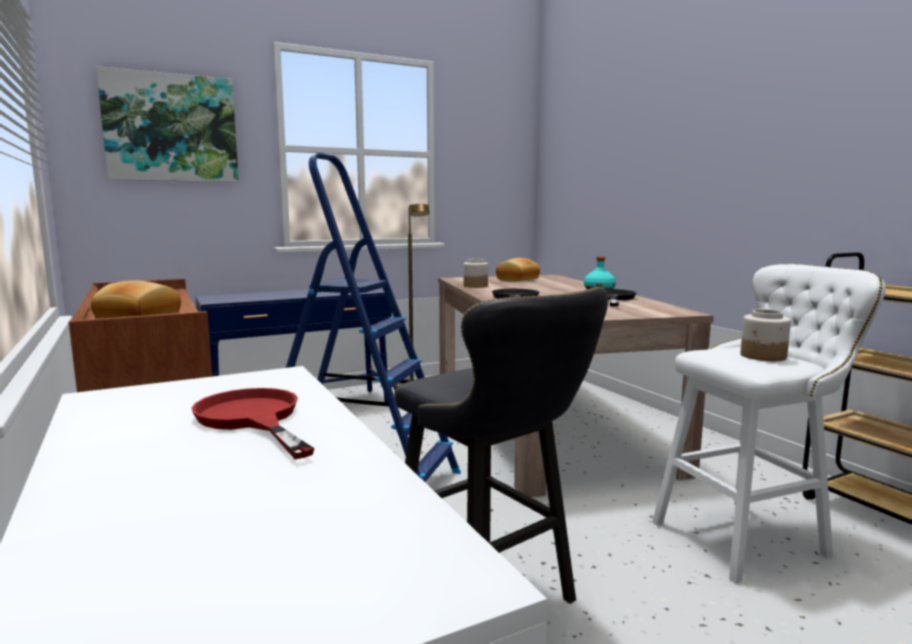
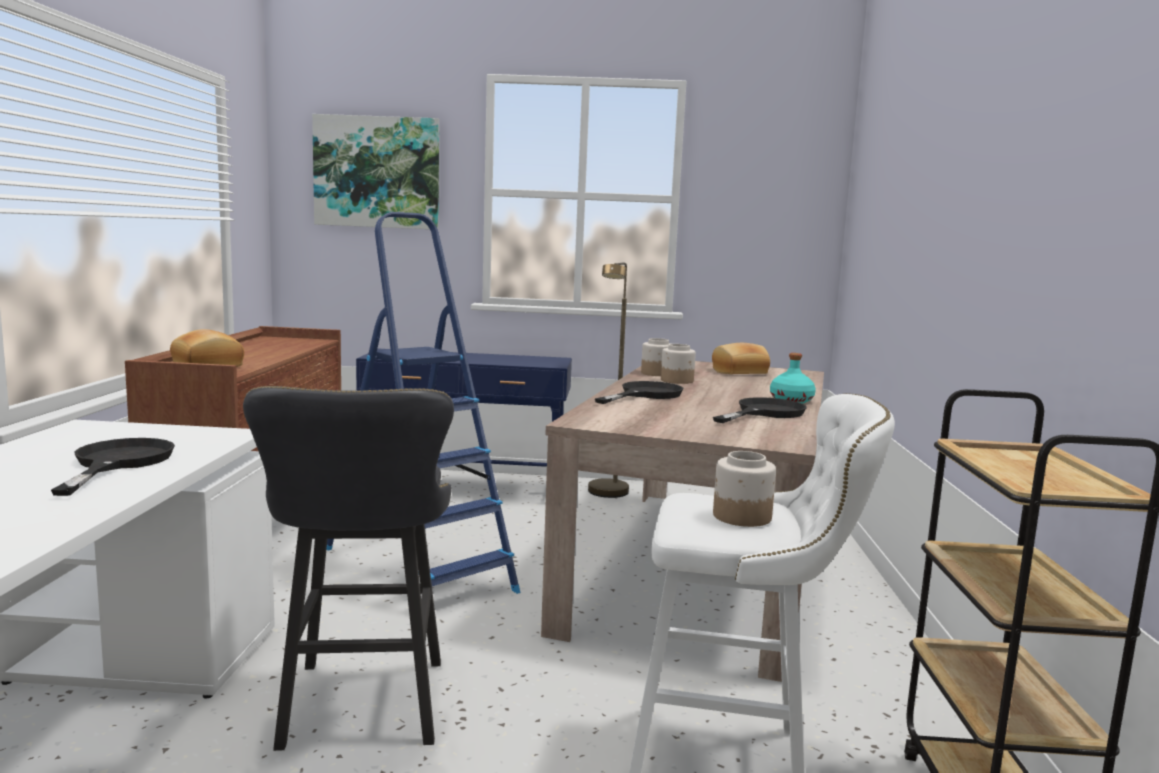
camera: 30 degrees right, 0 degrees up
(253, 419) = (117, 463): red frying pan -> black frying pan
(502, 288) = (677, 381): none -> jar

